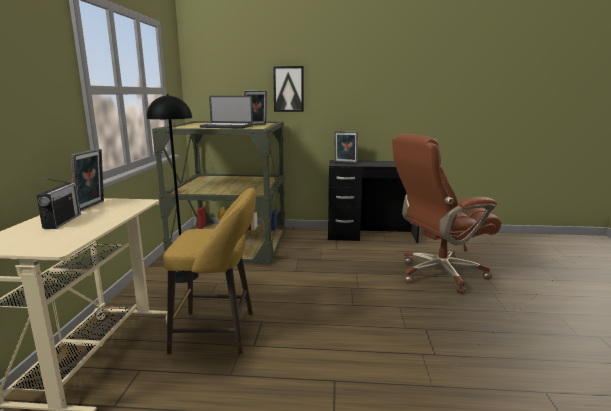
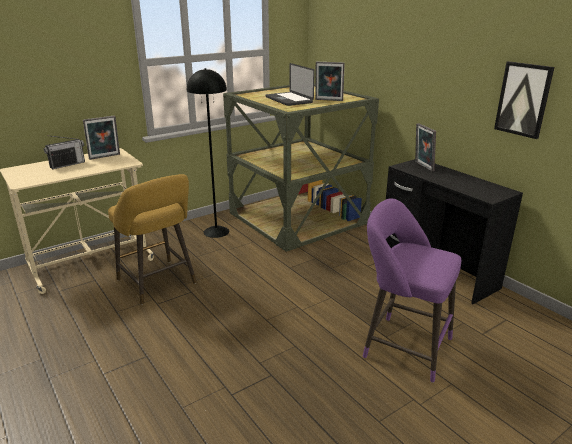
camera: 50 degrees right, 10 degrees up
(288, 89) = (391, 59): picture -> picture (523, 99)
(437, 275) = (402, 346): brown office chair -> purple stool

